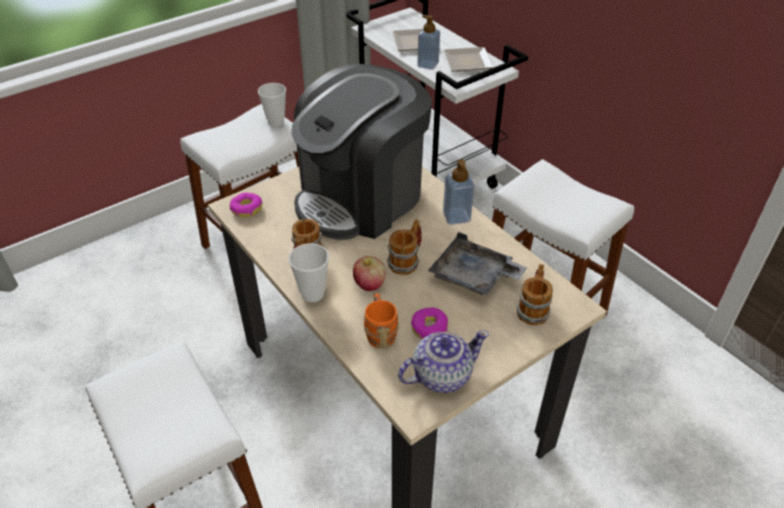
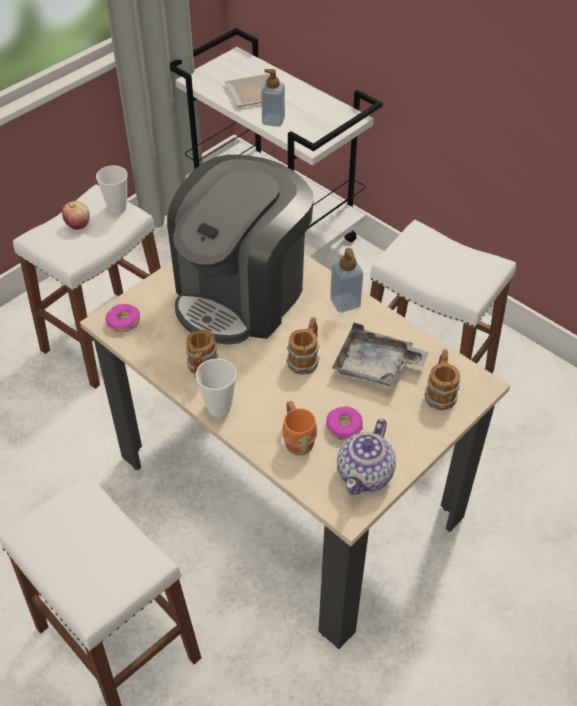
camera: 10 degrees left, 5 degrees up
(369, 285) = (274, 390): apple -> apple (78, 225)
(441, 375) = (365, 474): teapot -> teapot turned 150 degrees clockwise
(466, 63) = (315, 114): plate -> none

